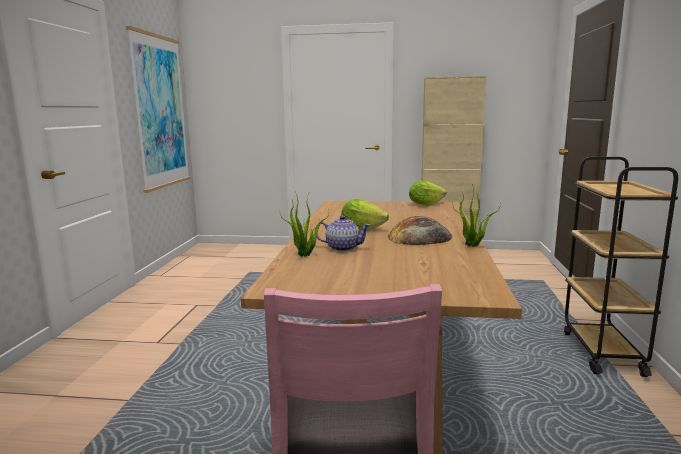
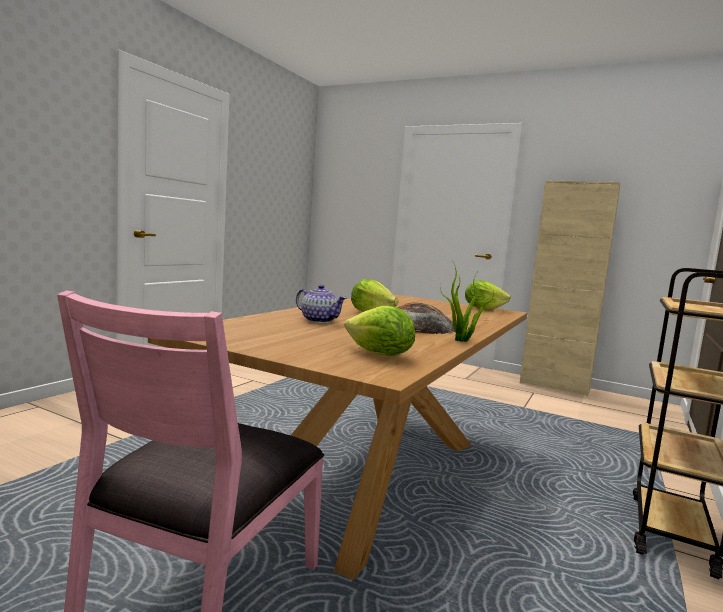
camera: 20 degrees right, 5 degrees down
(160, 112) = (277, 200): picture -> none
(305, 255) = (272, 319): potted plant -> none
(450, 276) = (379, 355): none -> lettuce

